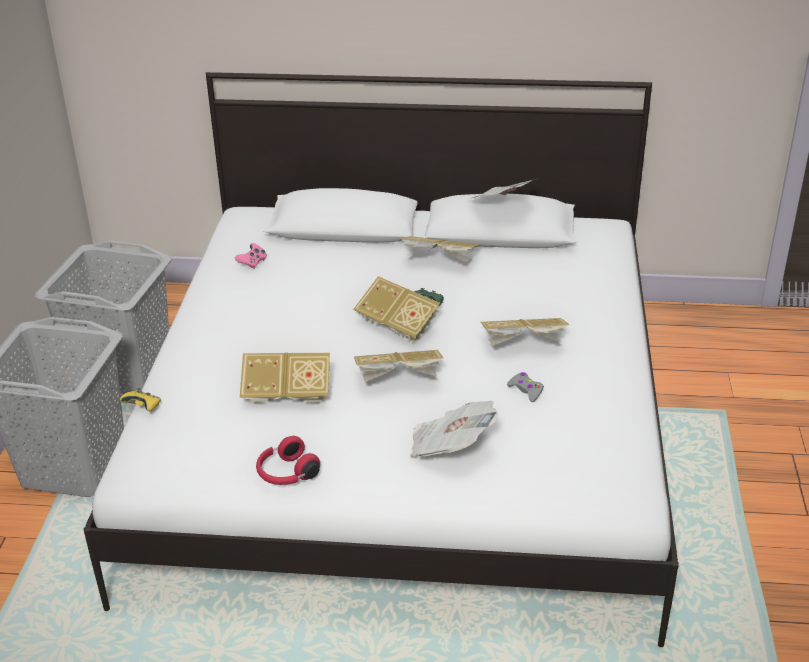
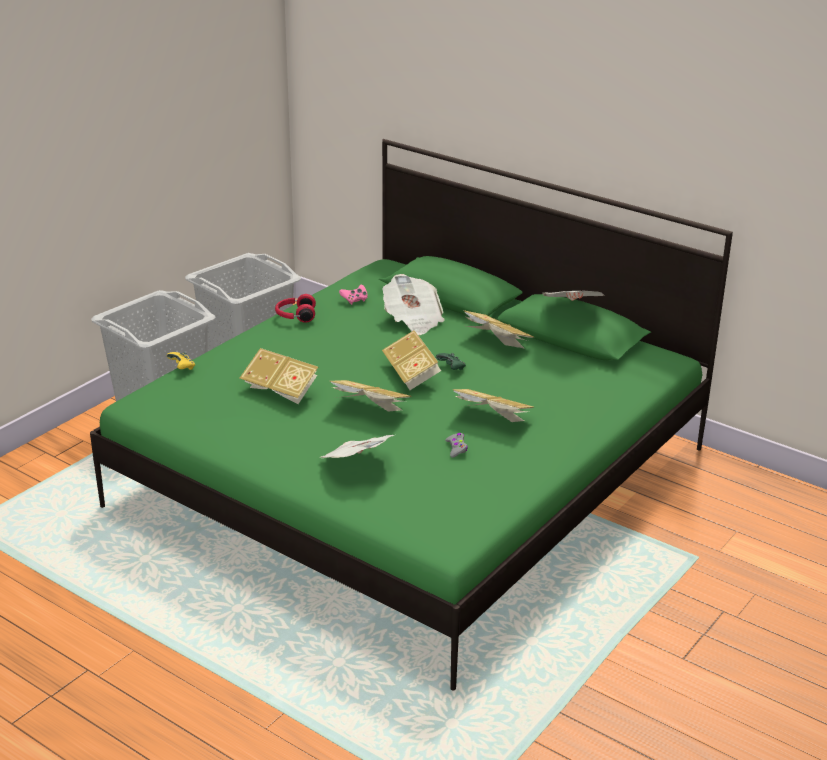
camera: 30 degrees right, 5 degrees down
(286, 473) = (228, 438): red headphones -> red headphones (295, 316)
(335, 265) = (413, 320): none -> newspaper
(407, 433) = (413, 477): white bed -> green bed

